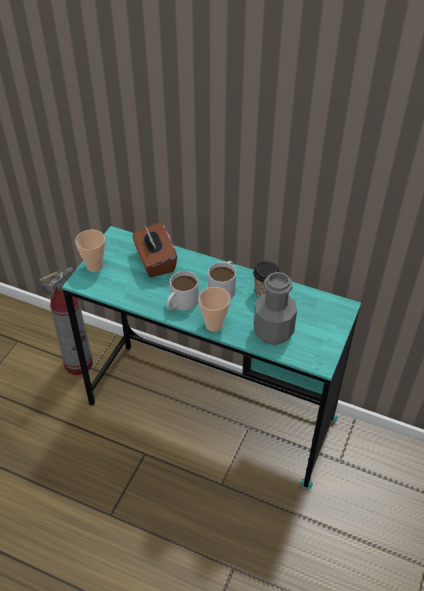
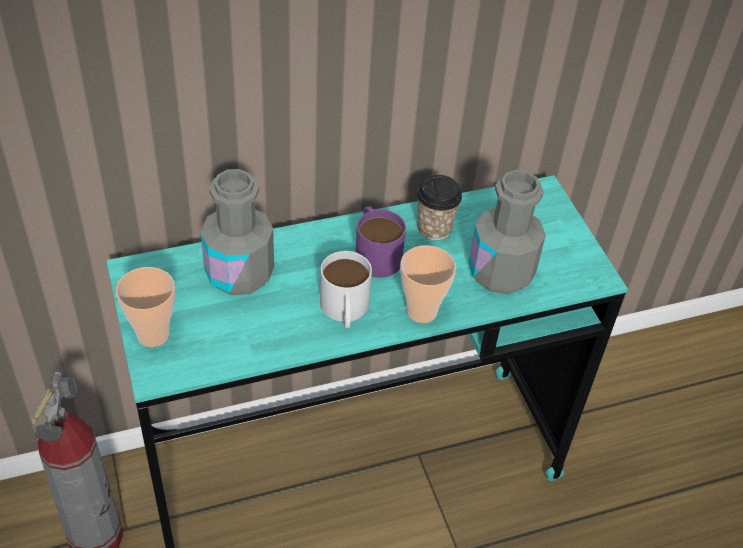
camera: 45 degrees left, 0 degrees up
(155, 261) = (239, 273): brown tissue box -> grey bottle
(224, 287) = (375, 252): white mug -> purple mug

